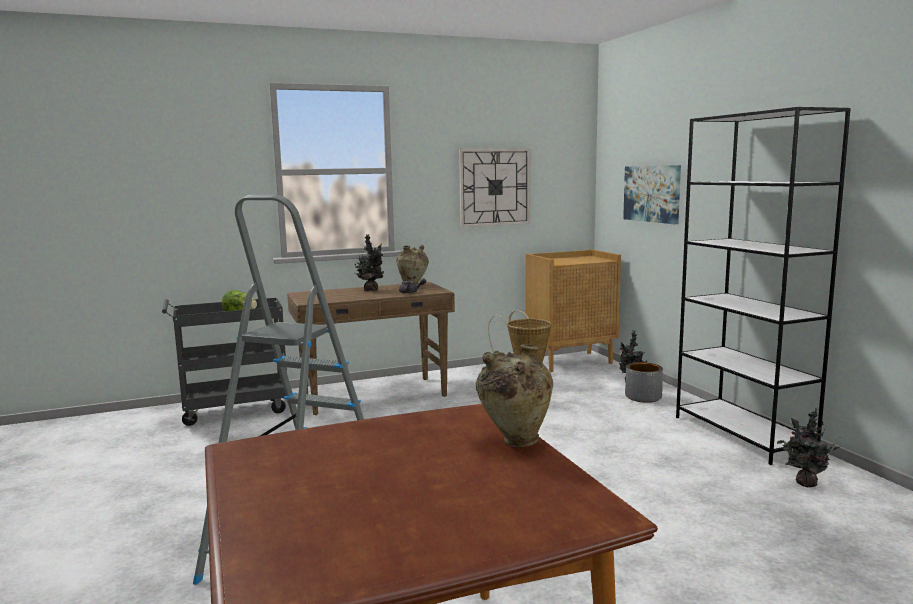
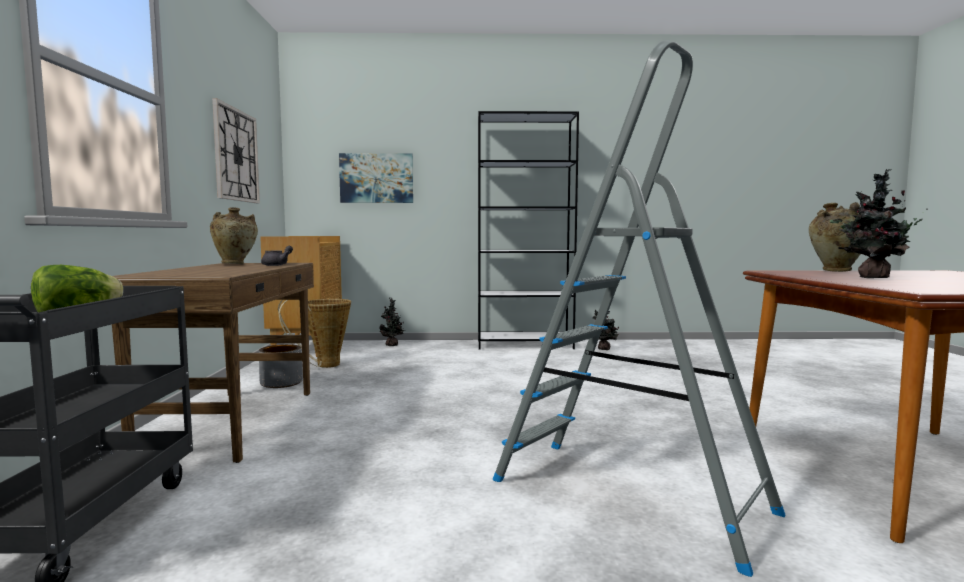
camera: 70 degrees left, 5 degrees down
(371, 290) = (213, 267): potted plant -> potted plant (871, 277)
(643, 397) = (428, 348): grey planter -> grey planter (281, 383)

